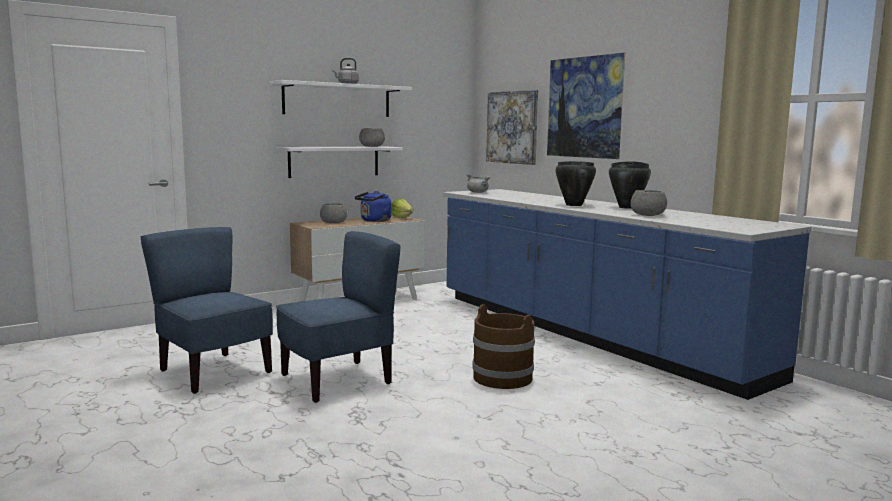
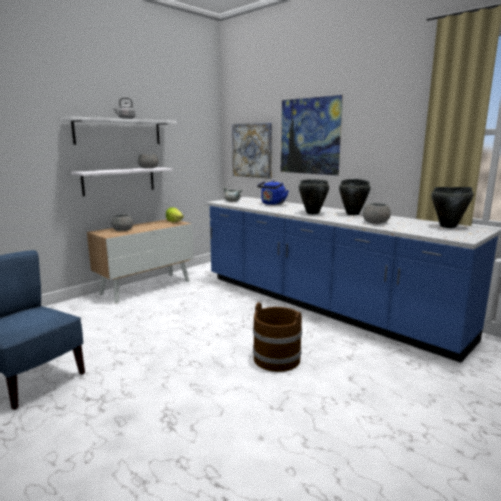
camera: 10 degrees left, 5 degrees up
(337, 380) = (143, 377): blue chair -> none
(374, 221) = (154, 226): blue kettle -> blue kettle (272, 204)
(742, 221) = (448, 226): none -> black cooking pot

